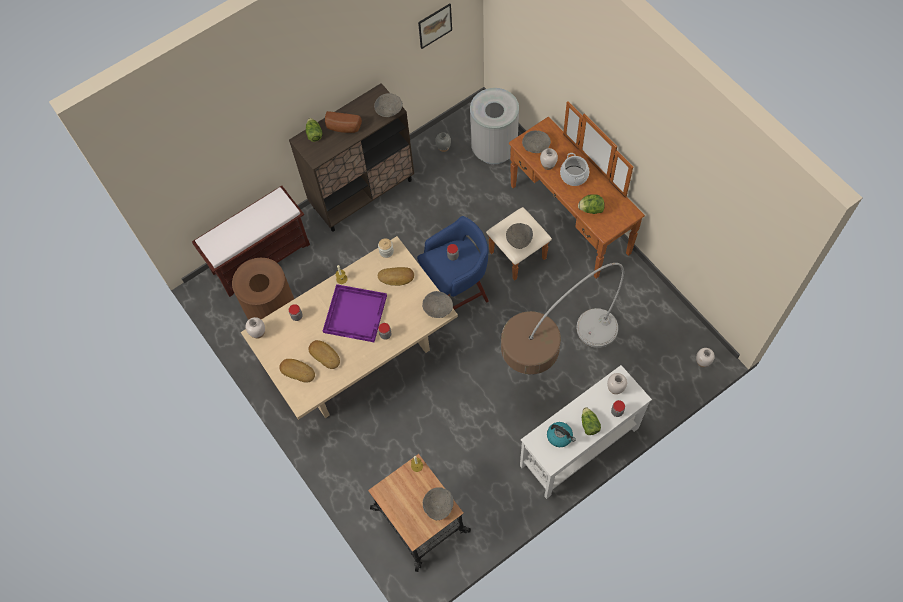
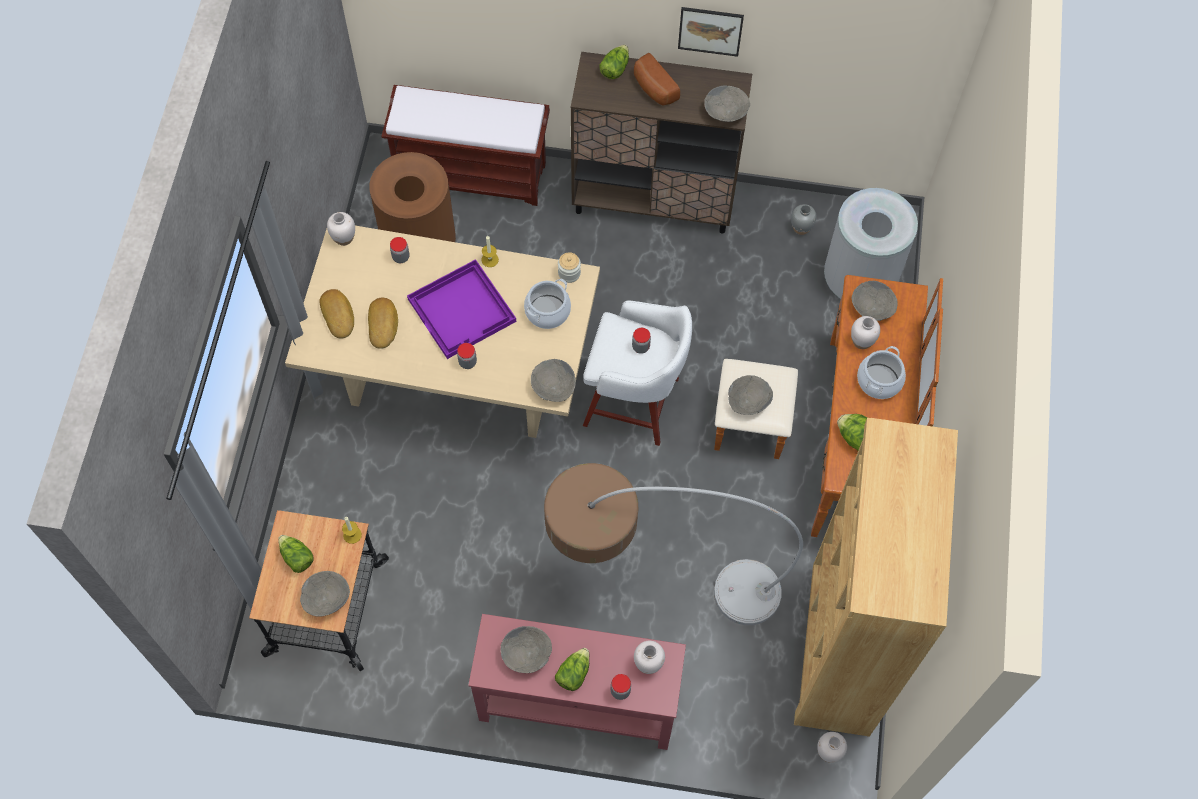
camera: 40 degrees right, 0 degrees up
(396, 277) = (547, 311): bread -> cooking pot
(402, 502) = (296, 557): none -> lettuce
(435, 25) = (872, 54): picture -> picture (710, 31)
(456, 292) = (634, 403): blue stool -> white stool
(560, 436) = (527, 653): kettle -> grey bowl
(578, 447) = (577, 701): white console table -> red console table
(659, 315) = (838, 649): none -> brown bookcase

